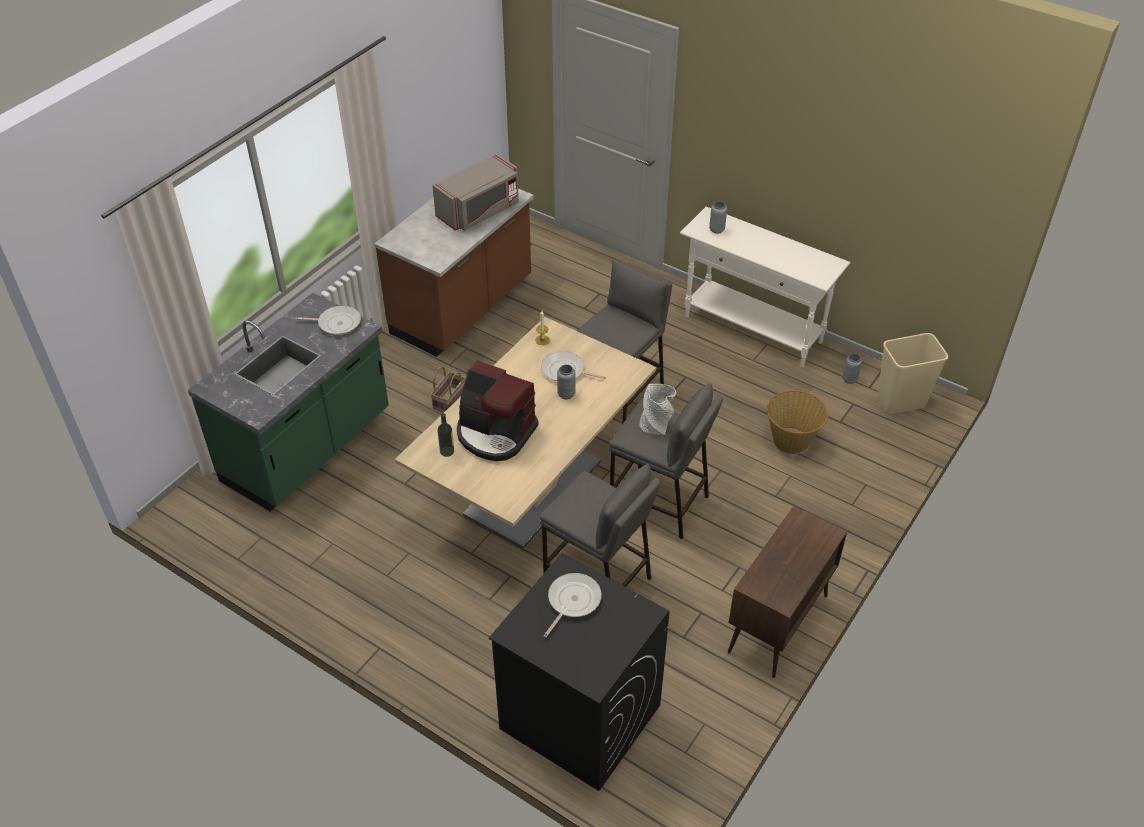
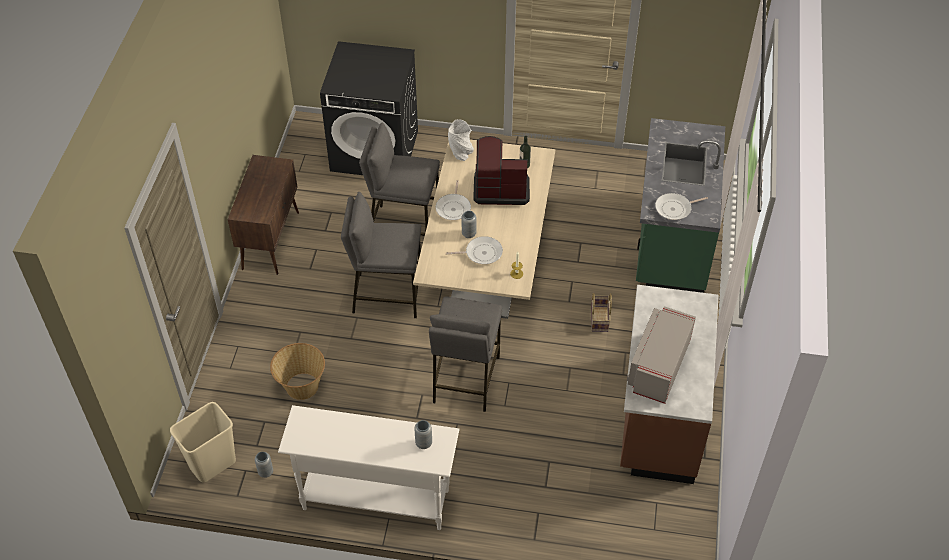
camera: 155 degrees right, 5 degrees up
(572, 601) = (378, 79): frying pan -> frying pan (453, 208)
(656, 425) = (391, 244): grey vase -> grey vase (460, 153)

